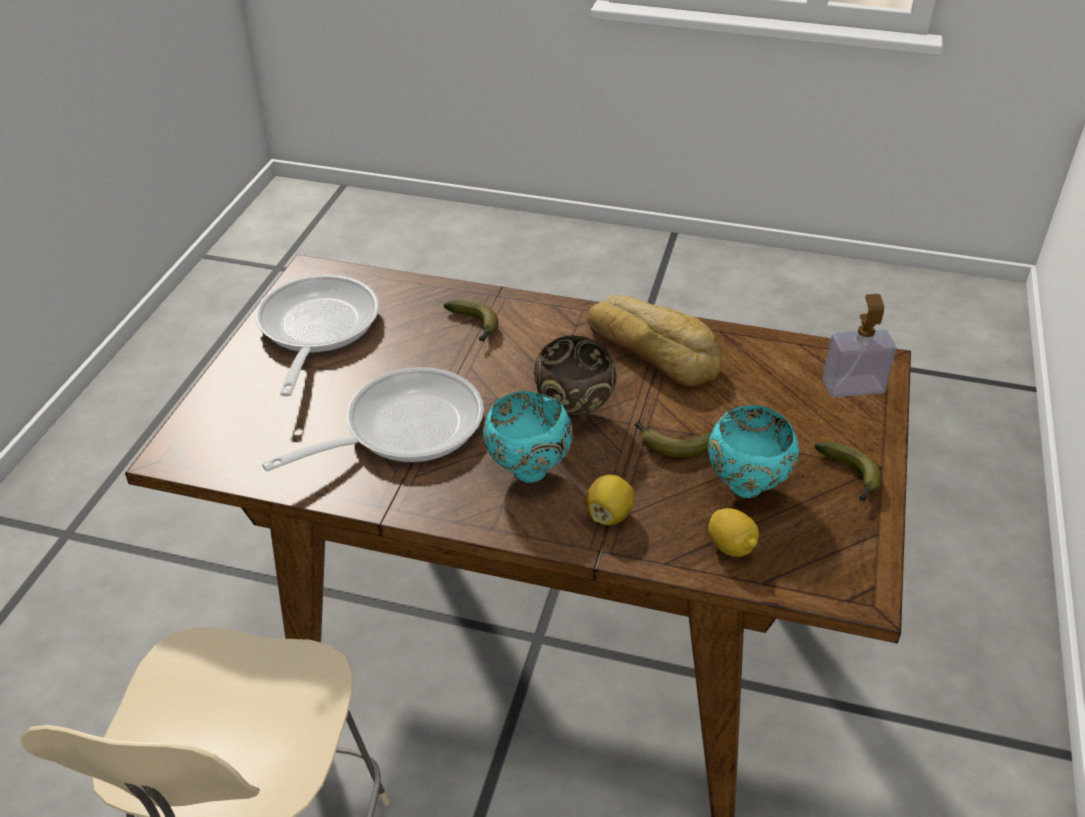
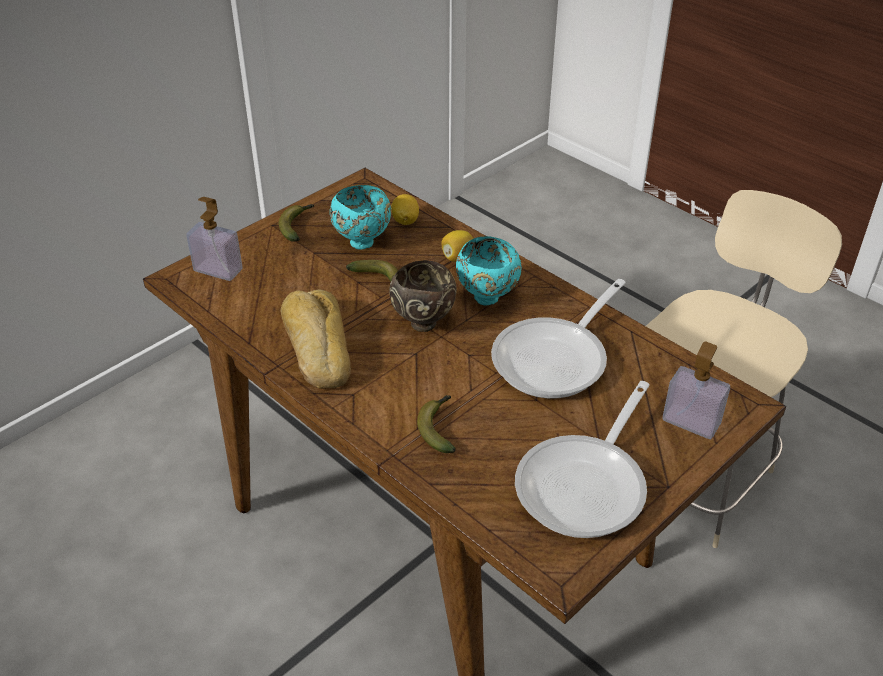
camera: 150 degrees left, 0 degrees up
(231, 415) = (691, 422): none -> soap dispenser
(402, 428) = (556, 359): frying pan -> frying pan turned 45 degrees counterclockwise

